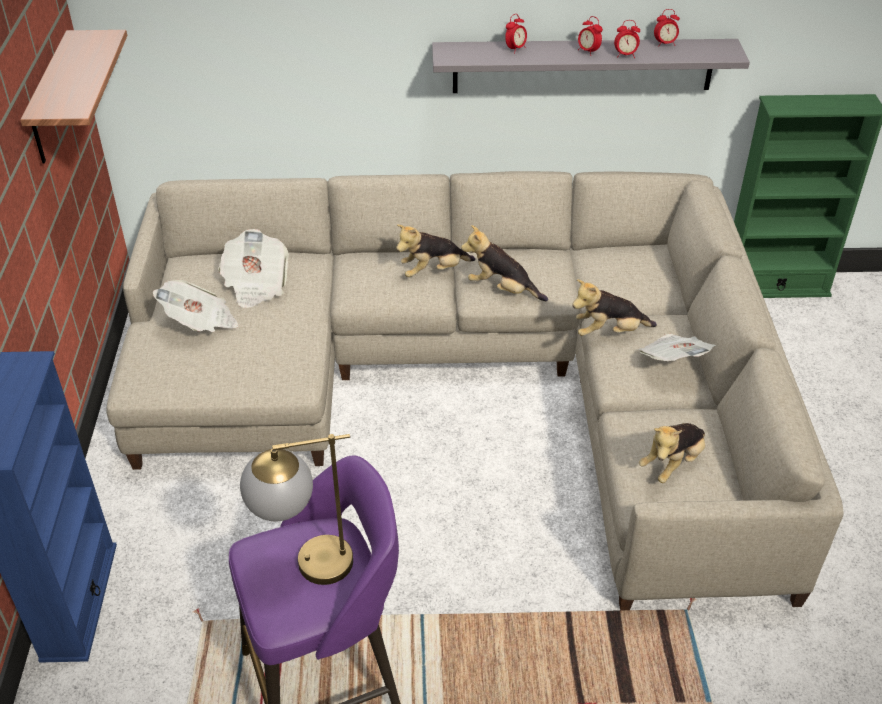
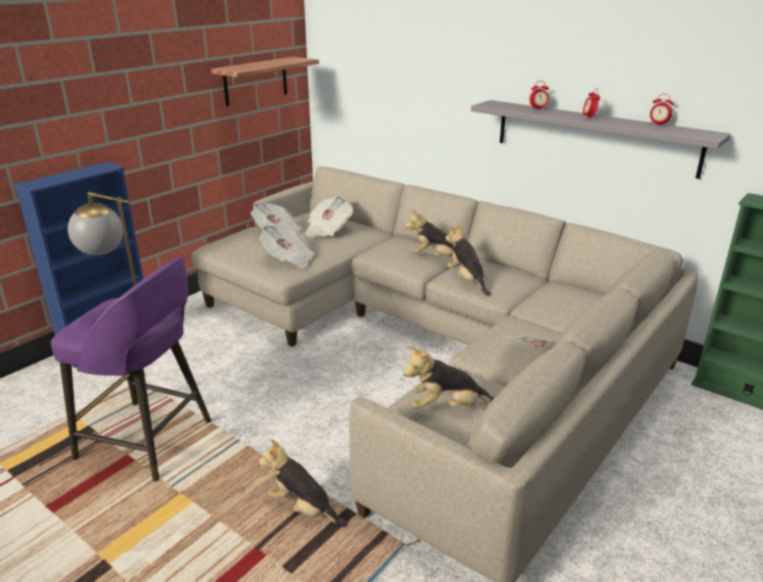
camera: 40 degrees right, 15 degrees down
(270, 358) = (288, 259): none -> newspaper
(609, 332) = (507, 324): plush toy -> plush toy (304, 508)
(625, 55) = (614, 123): alarm clock -> none

